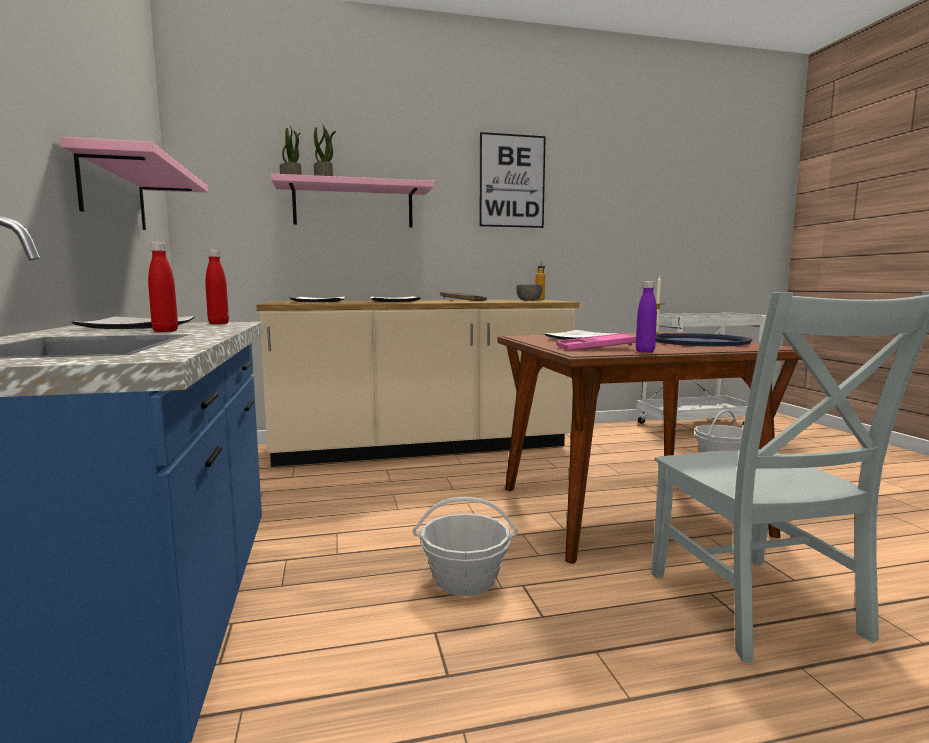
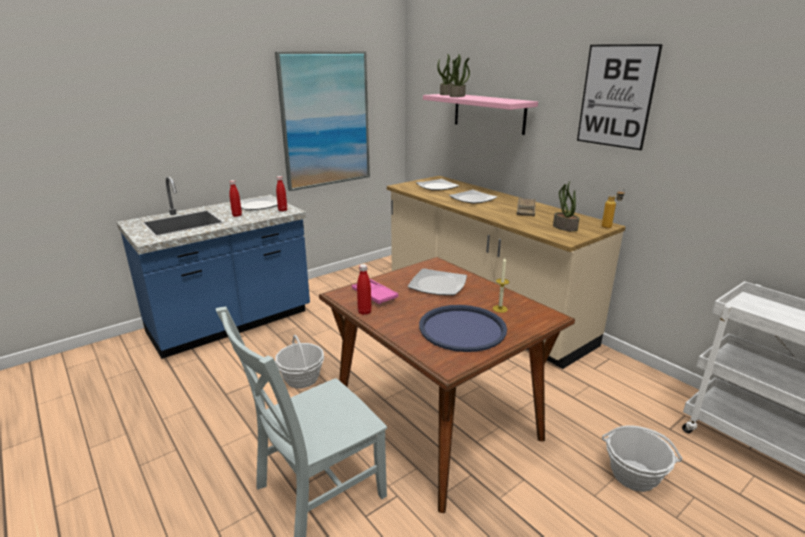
camera: 65 degrees right, 15 degrees up
(113, 193) = (325, 120): pink shelf -> picture
(529, 300) = (564, 228): grey bowl -> potted plant
(645, 351) = (364, 312): purple bottle -> red bottle

